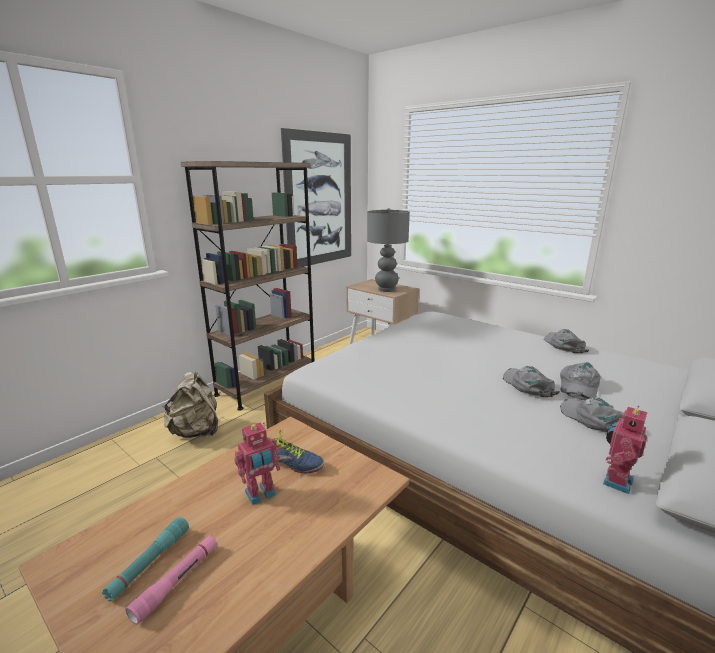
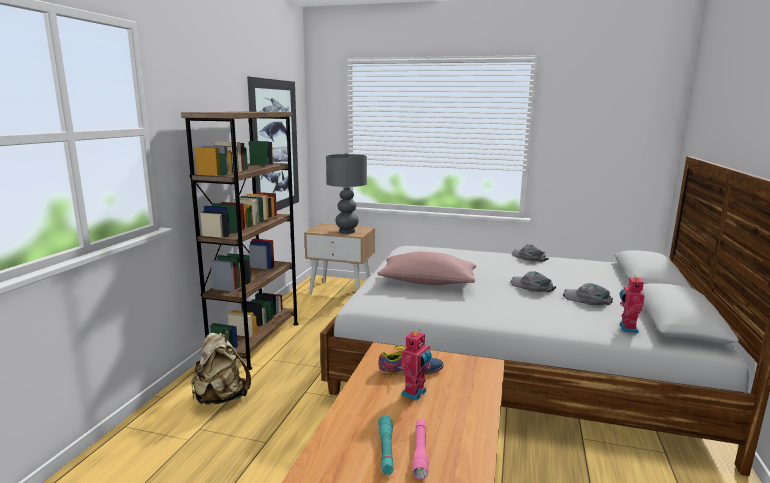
camera: 25 degrees left, 5 degrees down
(405, 358) = (427, 283): none -> pink pillow
(577, 386) = (561, 282): grey cap -> none

